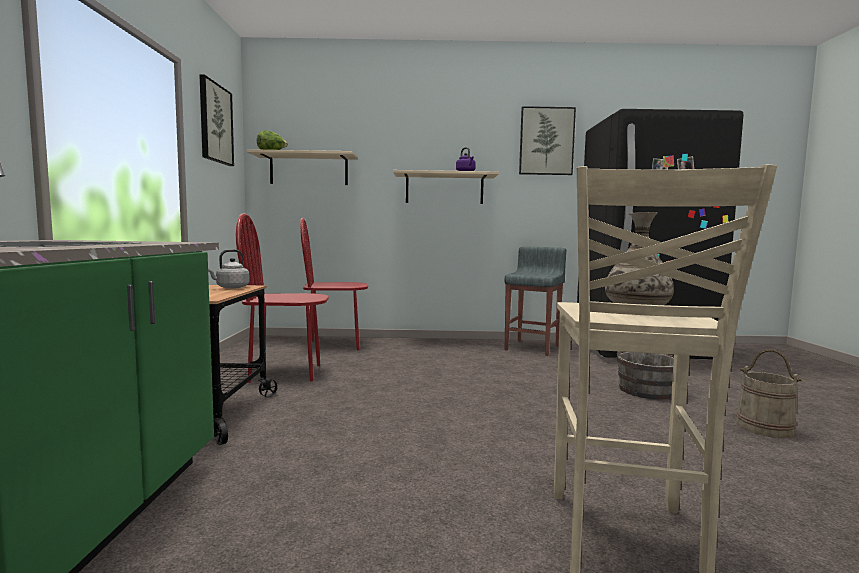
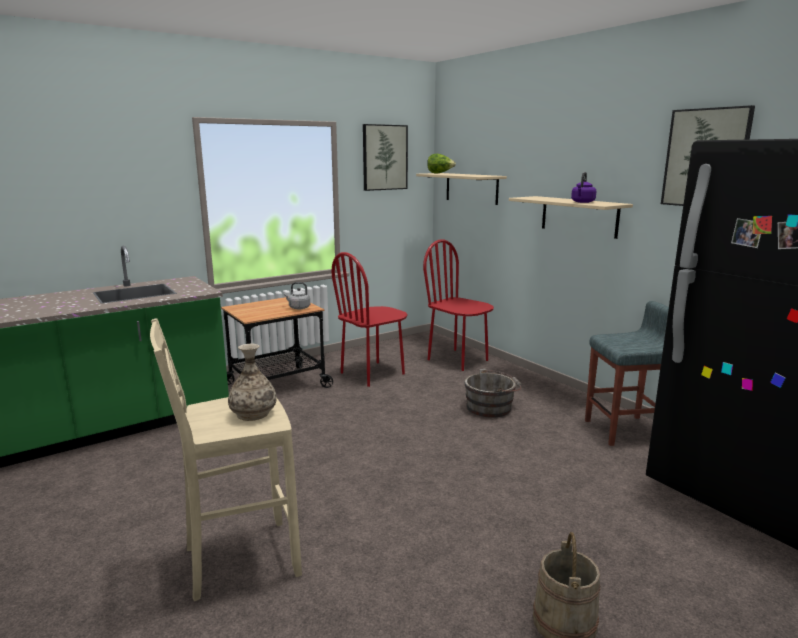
camera: 55 degrees right, 10 degrees up
(286, 373) = (372, 373): red chair -> red chair turned 90 degrees counterclockwise
(646, 389) = (585, 526): grey bucket -> grey bucket (491, 407)

